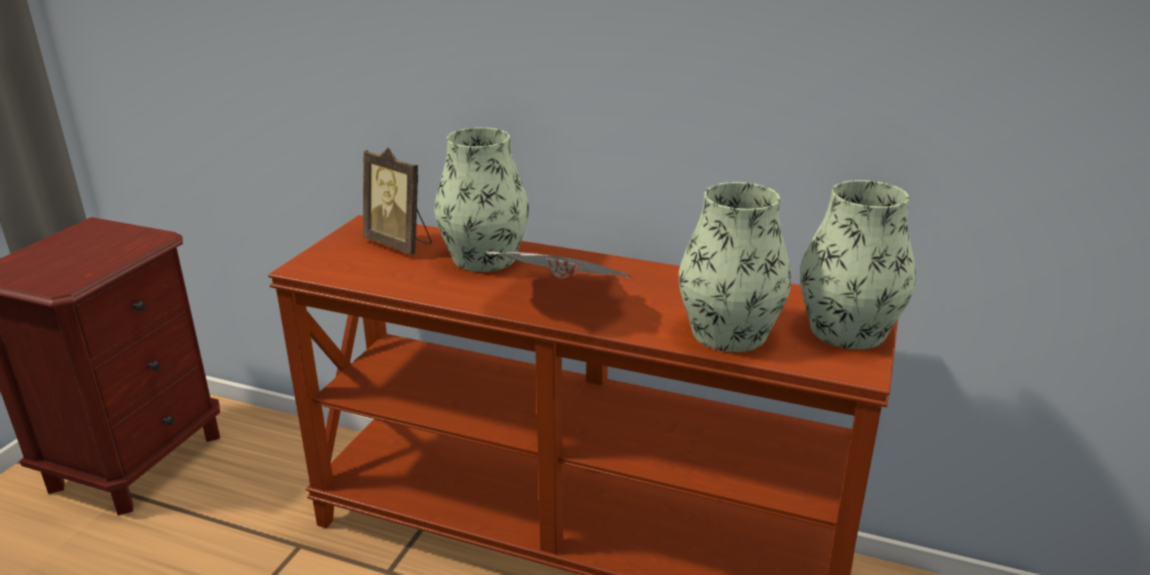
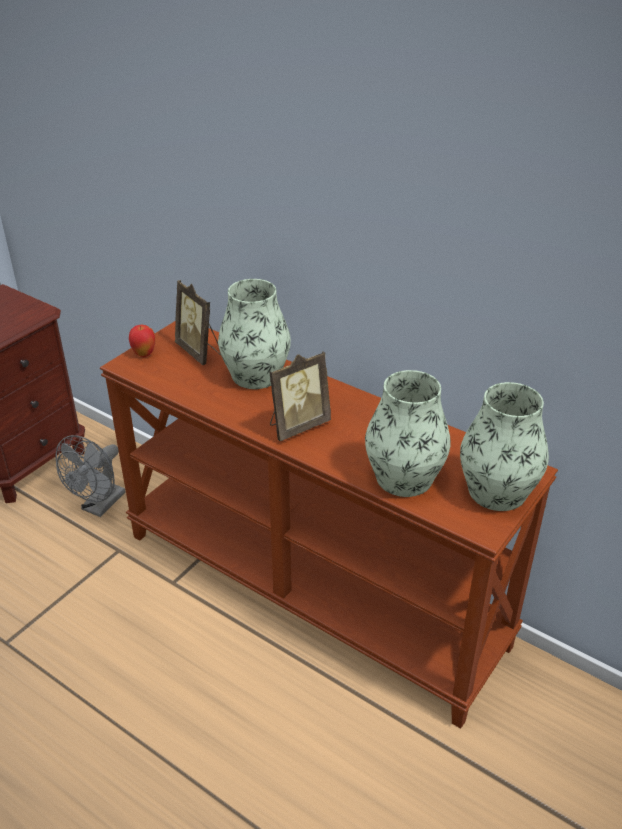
camera: 15 degrees right, 10 degrees up
(258, 496) = (99, 506): none -> grey fan
(325, 254) = (144, 354): none -> apple
(565, 300) = (297, 426): newspaper -> picture frame

